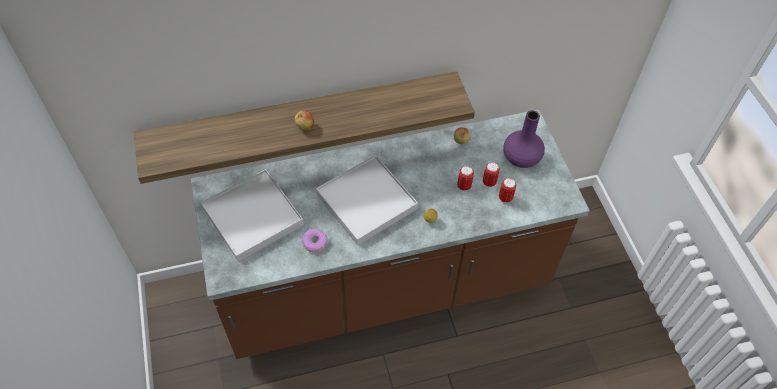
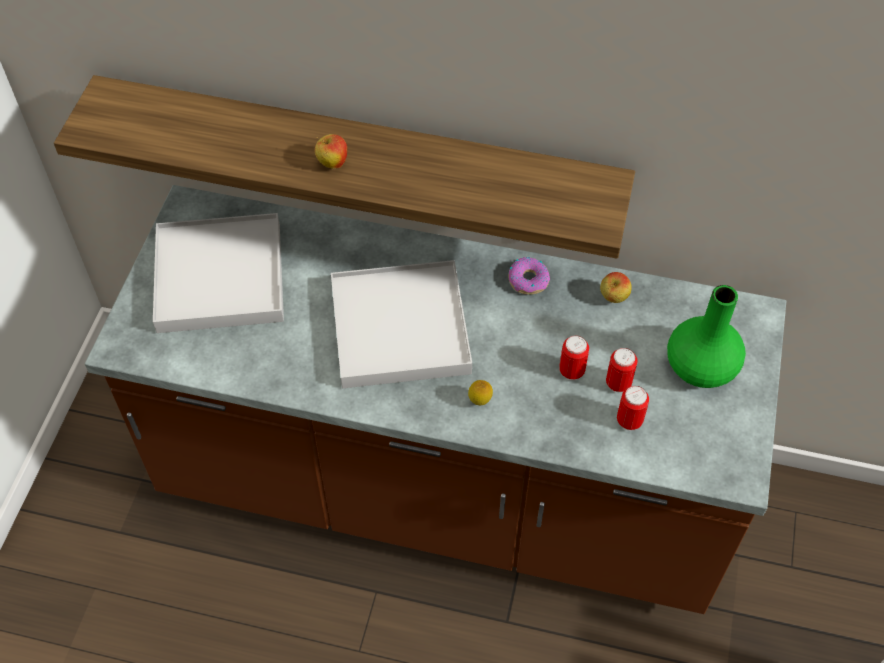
camera: 30 degrees right, 0 degrees up
(315, 242) = (283, 354): donut -> donut (528, 280)
(521, 158) = (701, 368): purple vase -> green vase

